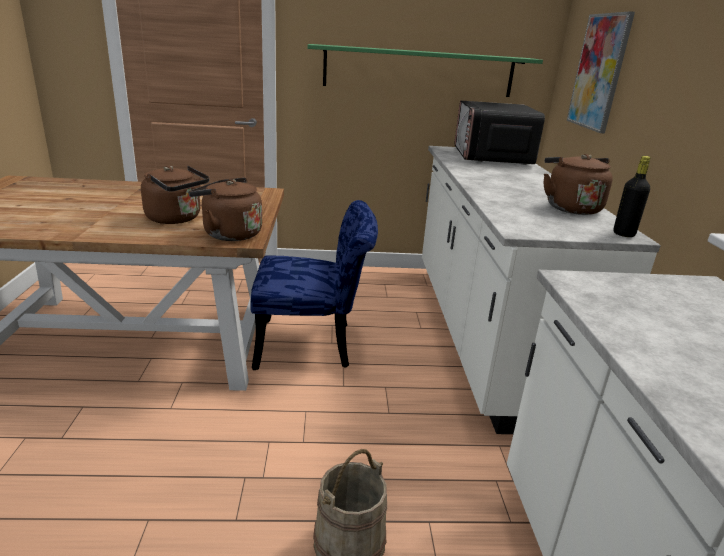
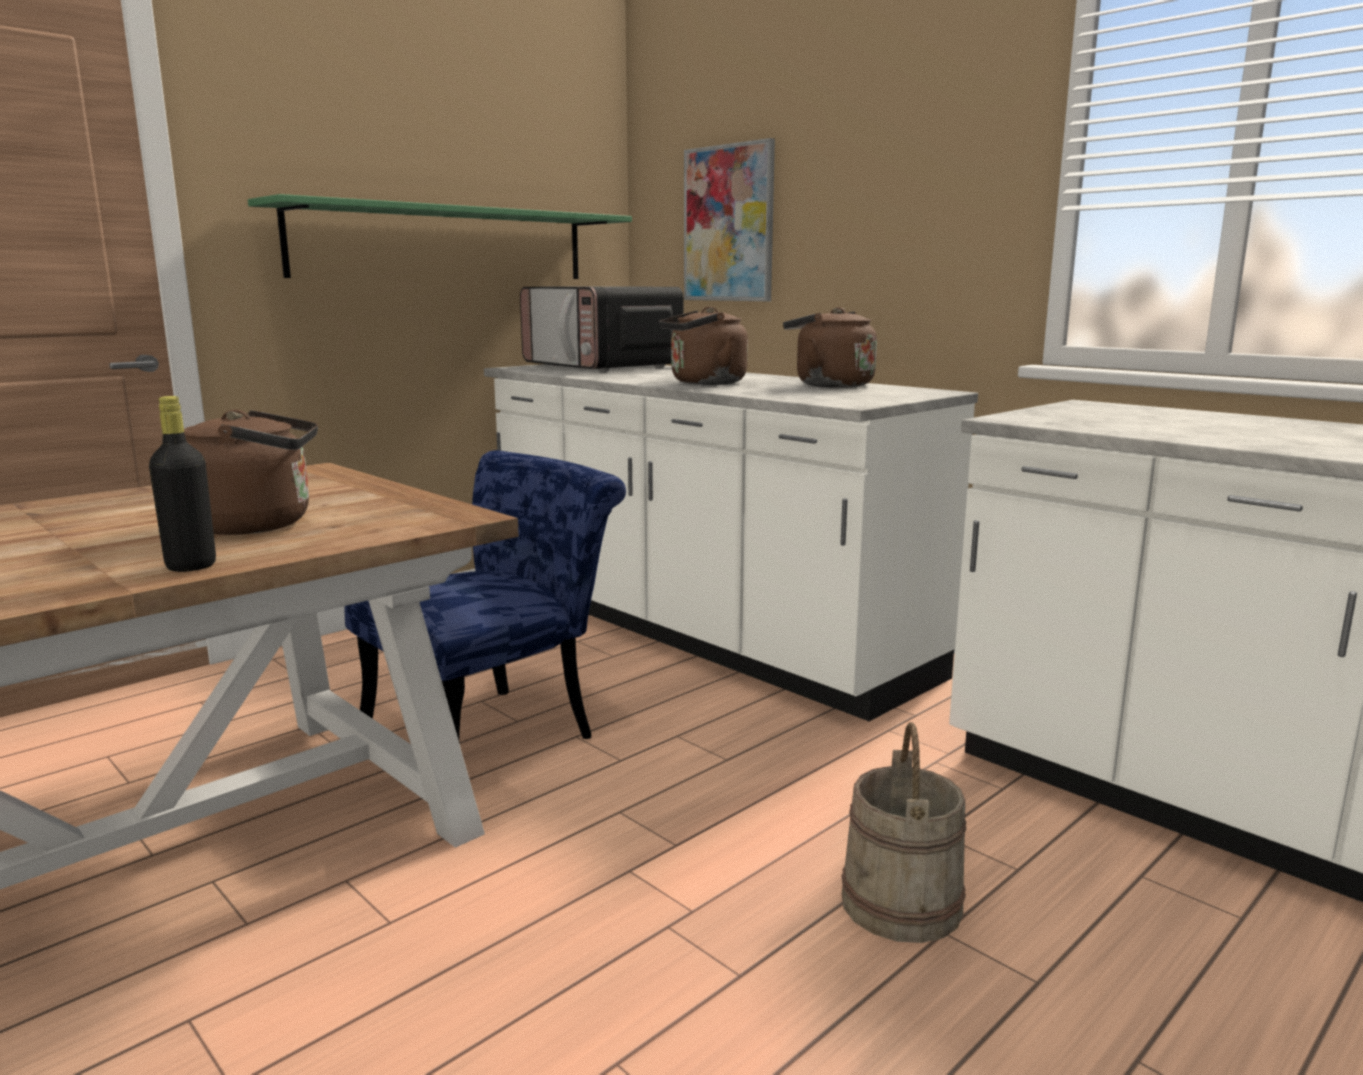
camera: 40 degrees left, 10 degrees down
(229, 234) = (414, 517): brown kettle -> brown kettle (704, 383)
(623, 234) = (932, 391): black bottle -> black bottle (191, 566)

